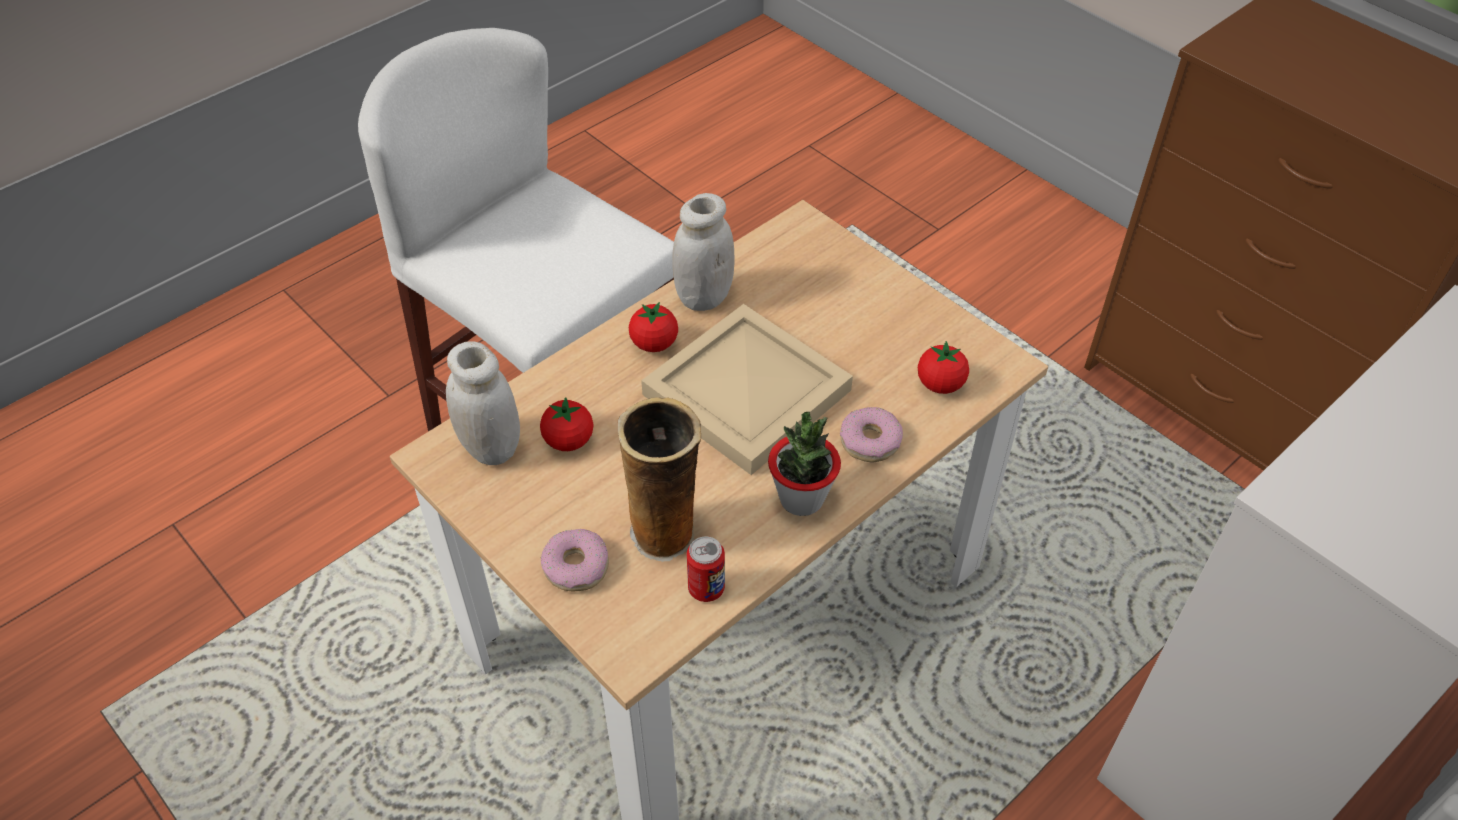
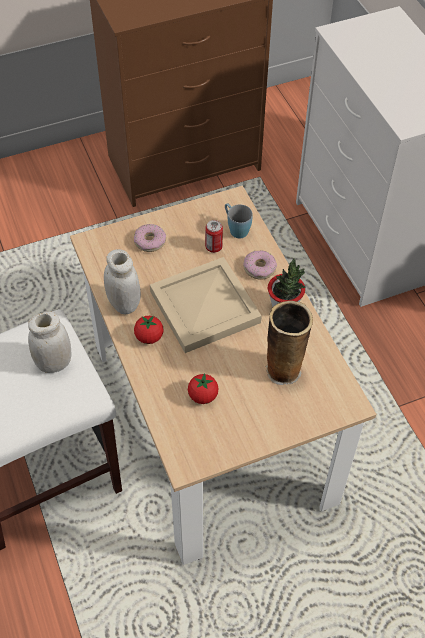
camera: 70 degrees left, 5 degrees up
(491, 447) = (191, 434): white jar -> white jar (54, 363)
(576, 566) = (289, 413): donut -> donut (150, 241)
(706, 588) = (323, 362): can -> can (213, 247)
(940, 384) = (236, 228): tomato -> blue mug

